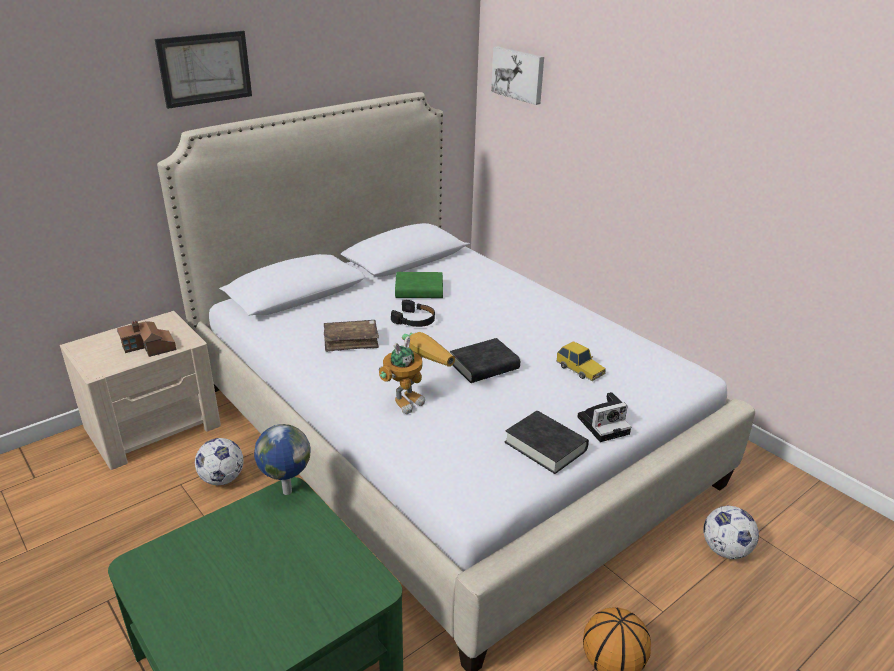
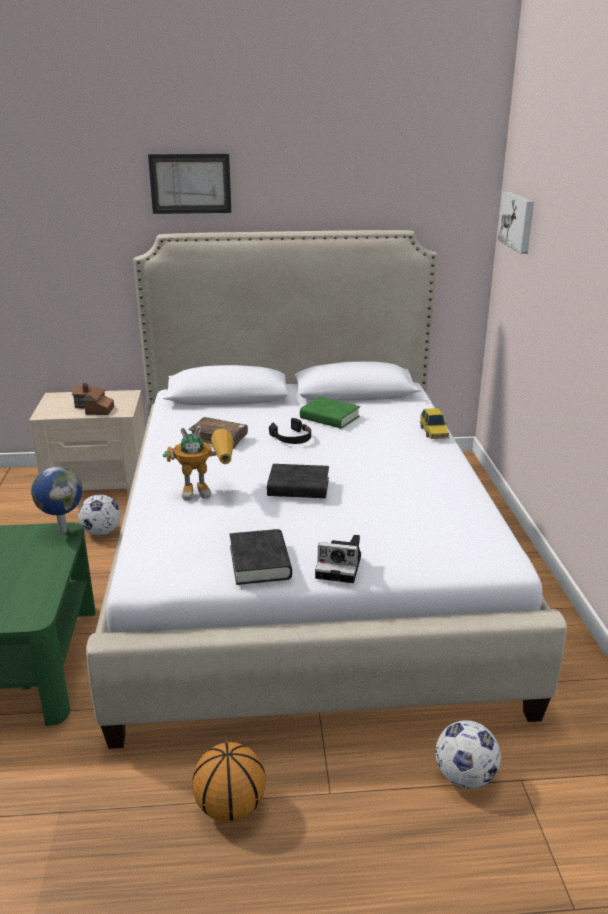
camera: 35 degrees right, 5 degrees down
(580, 369) = (385, 518): toy car -> toy car (434, 432)

